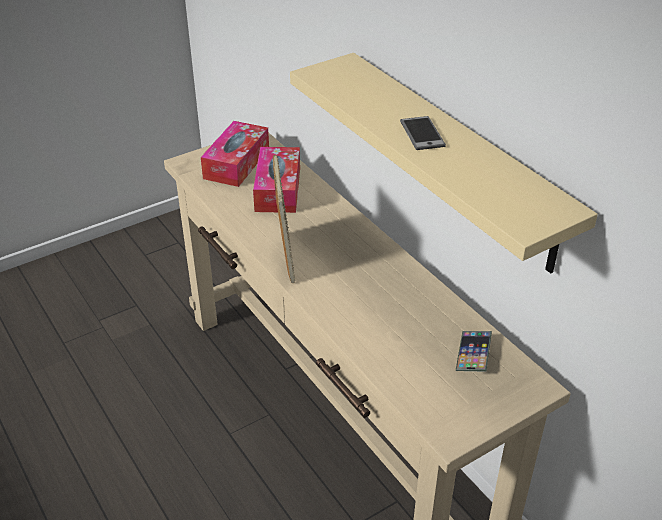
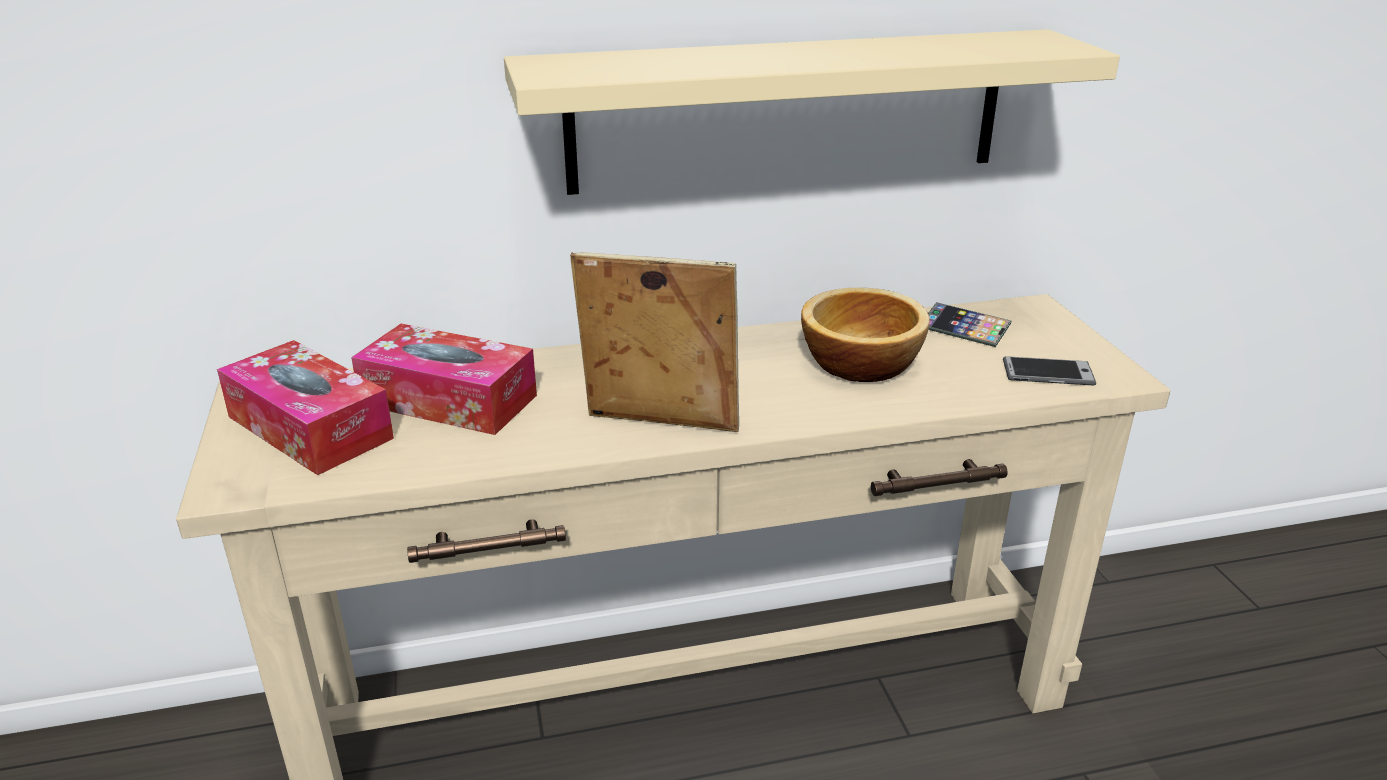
camera: 70 degrees left, 10 degrees down
(397, 314) = (859, 362): none -> bowl
(422, 134) = (814, 55): phone -> phone (1048, 373)

